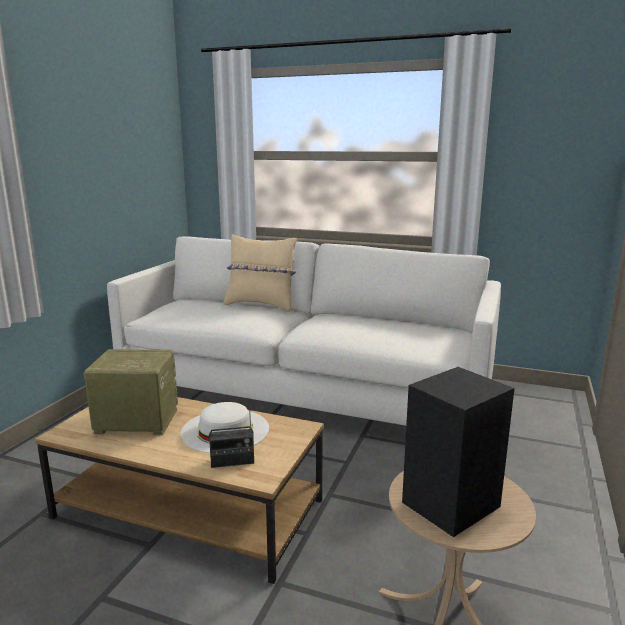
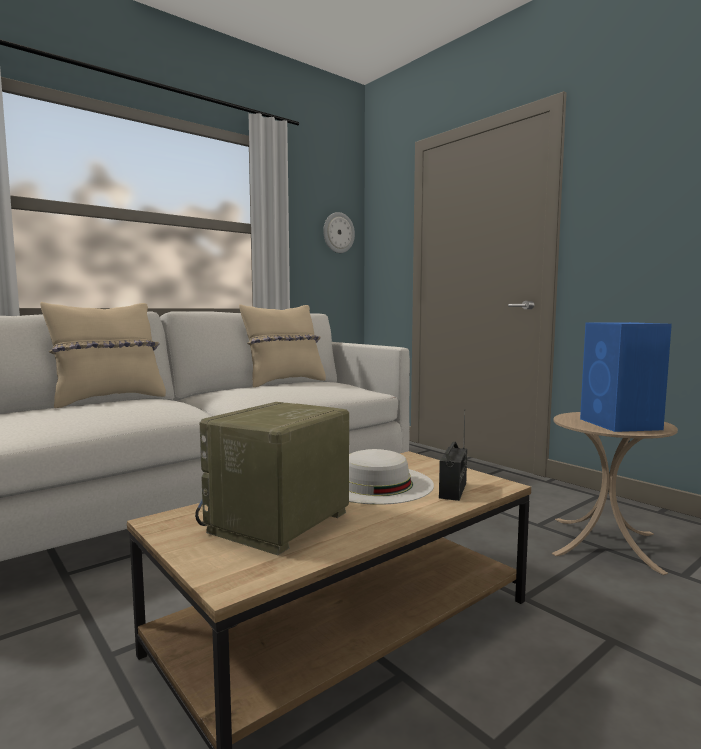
camera: 60 degrees left, 10 degrees down
(403, 321) = (284, 382): none -> beige pillow
(449, 505) = (621, 424): black speaker -> blue speaker
(574, 150) = (338, 233): none -> wall clock

